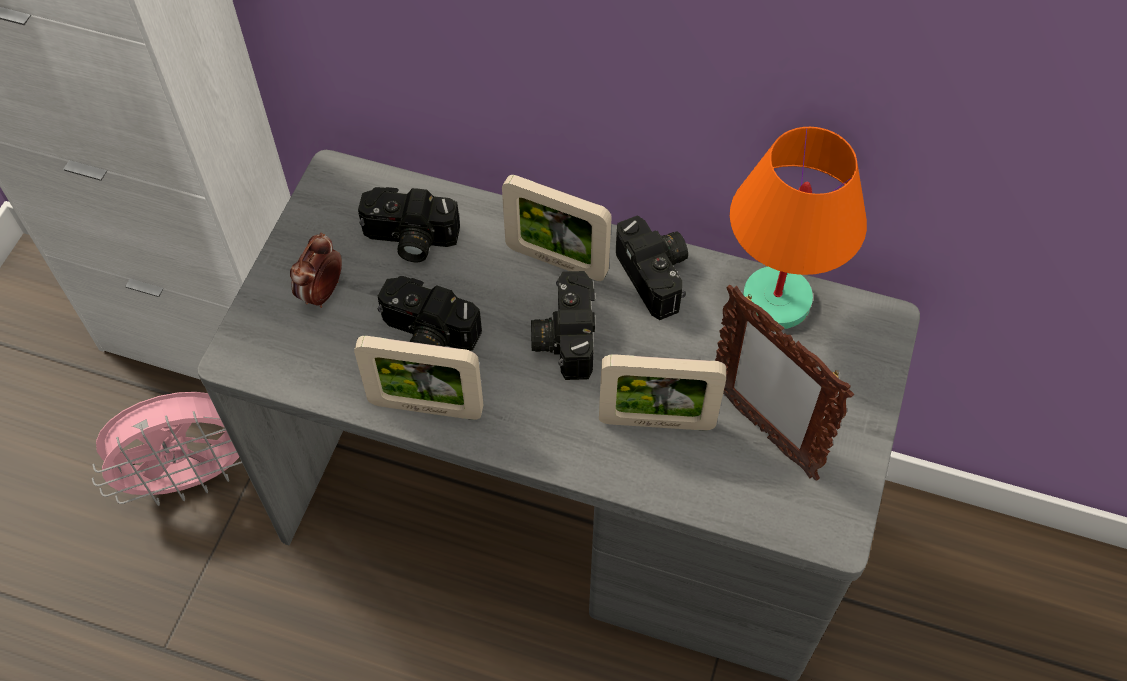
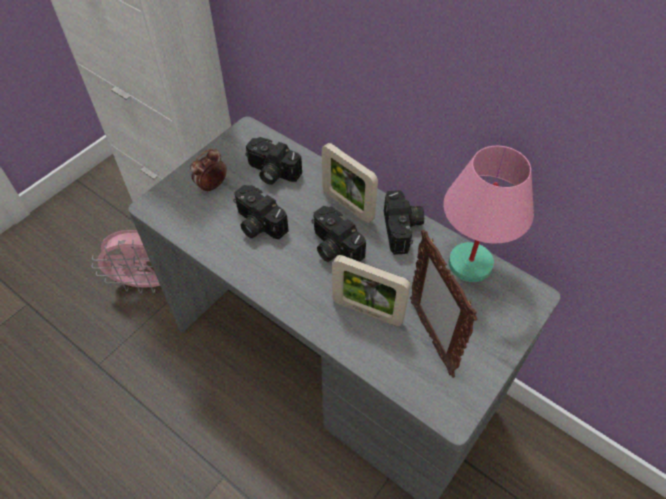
camera: 20 degrees right, 5 degrees down
(426, 407) = (238, 262): picture frame -> none
(563, 336) = (333, 247): camera -> camera turned 60 degrees counterclockwise
(777, 299) = (471, 263): orange table lamp -> pink table lamp

